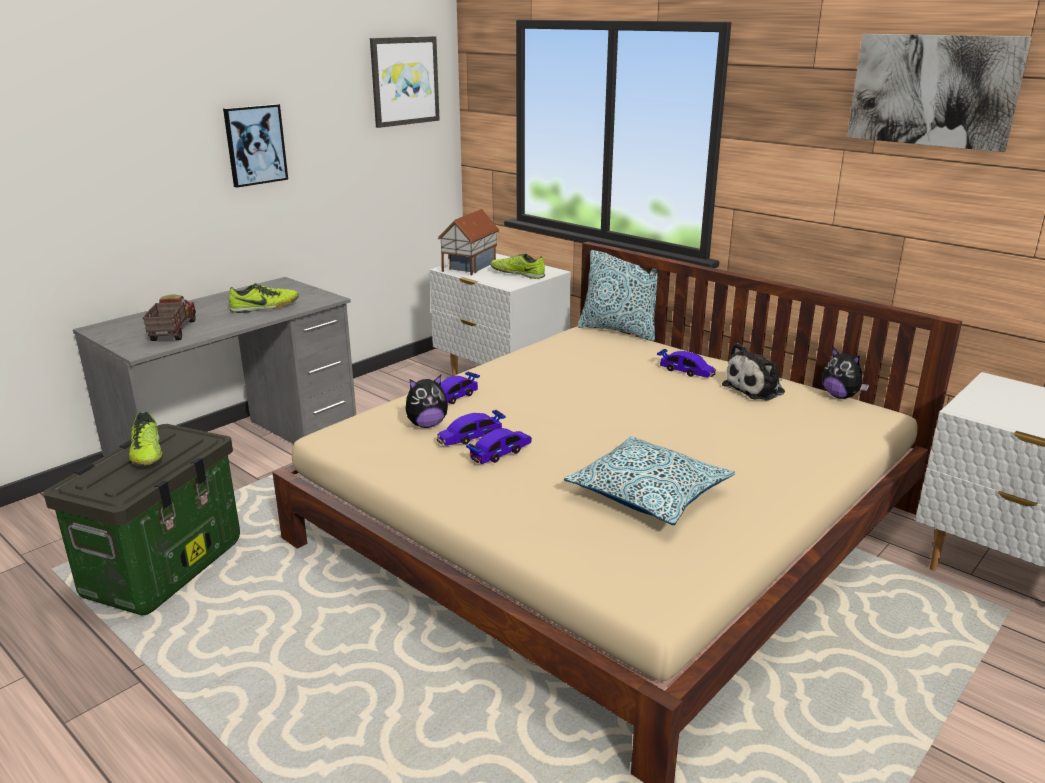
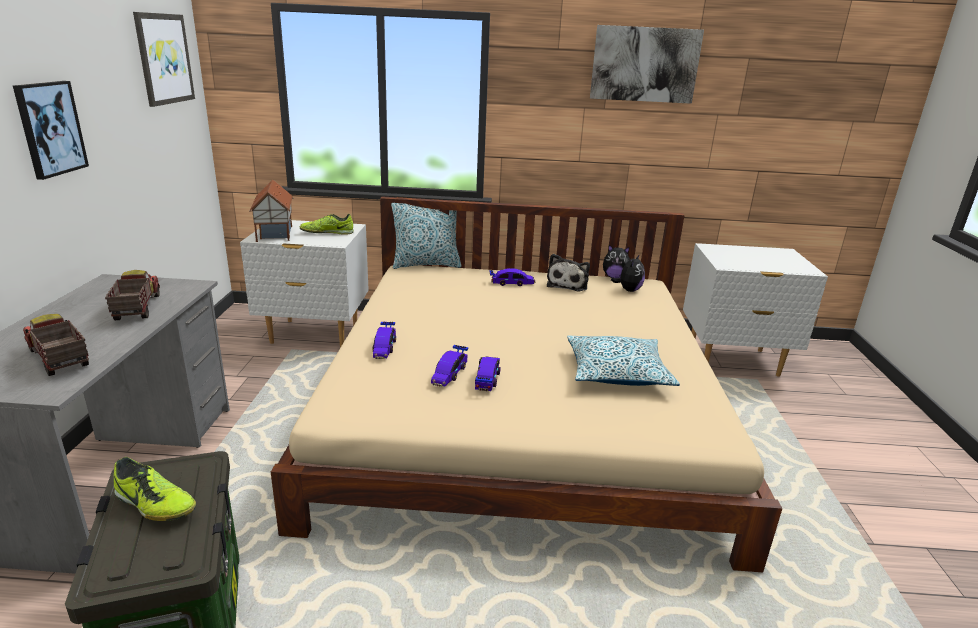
camera: 40 degrees left, 0 degrees up
(265, 308) = (136, 308): shoe -> toy truck
(427, 425) = (400, 375): plush toy -> plush toy (628, 290)

